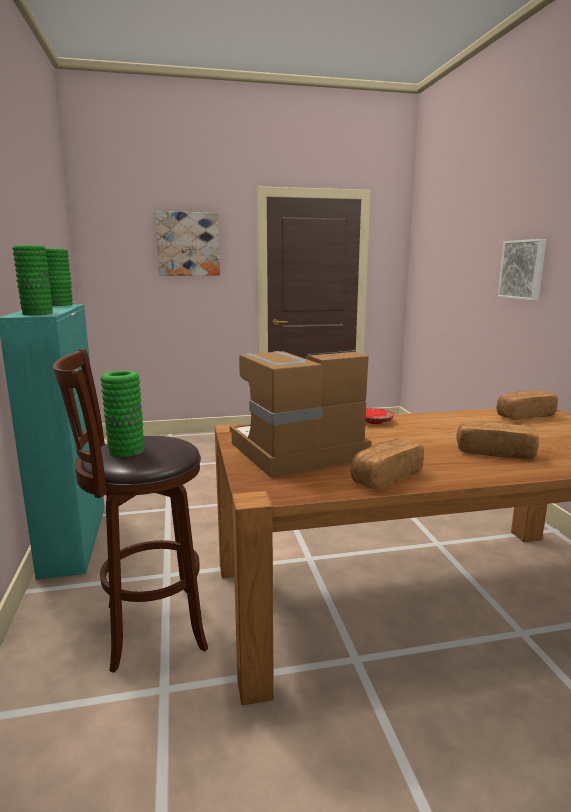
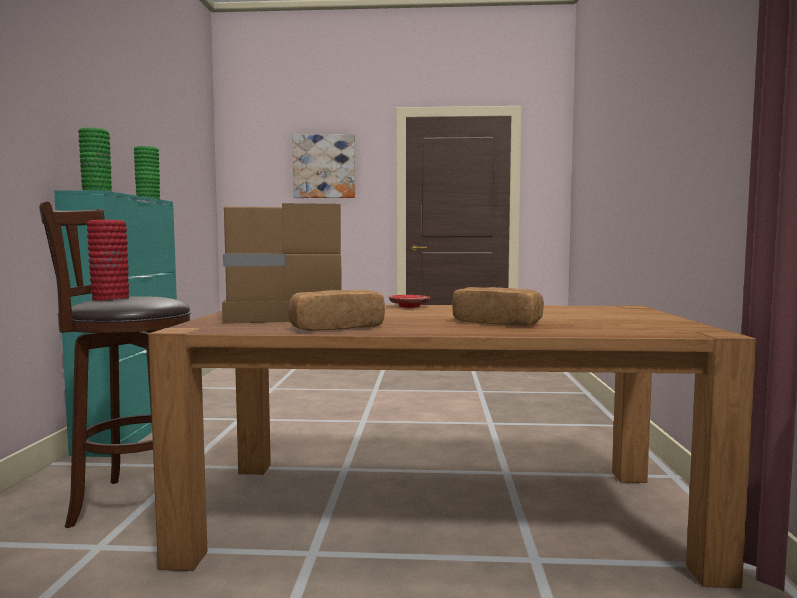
camera: 15 degrees right, 10 degrees down
(126, 451) = (110, 299): green vase -> red vase
(523, 269) = (644, 159): picture -> none
(524, 416) = (596, 309): bread -> none

